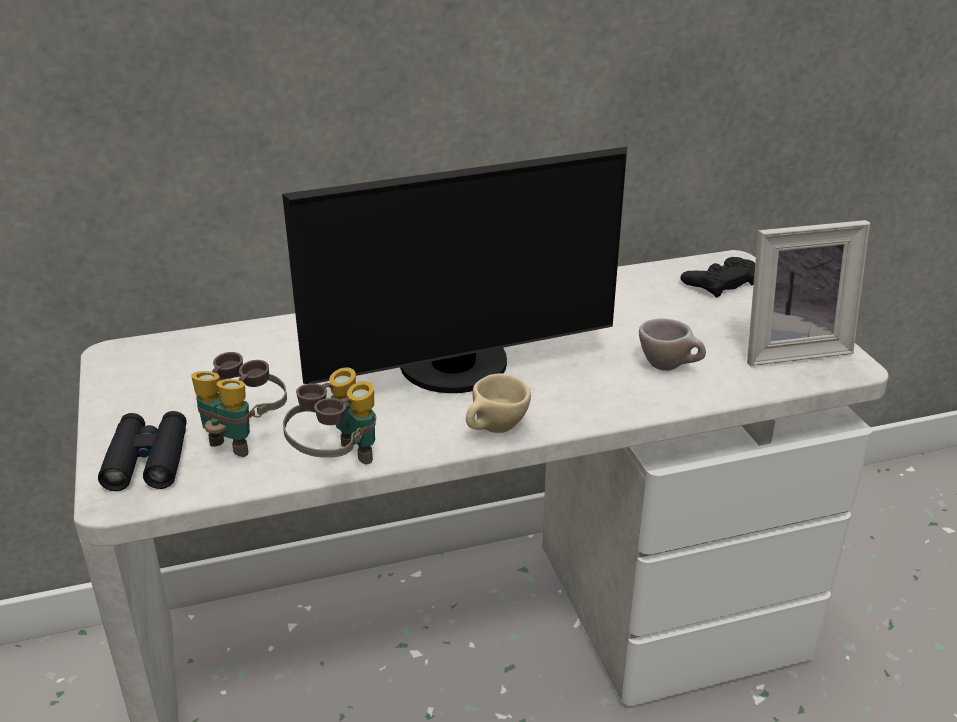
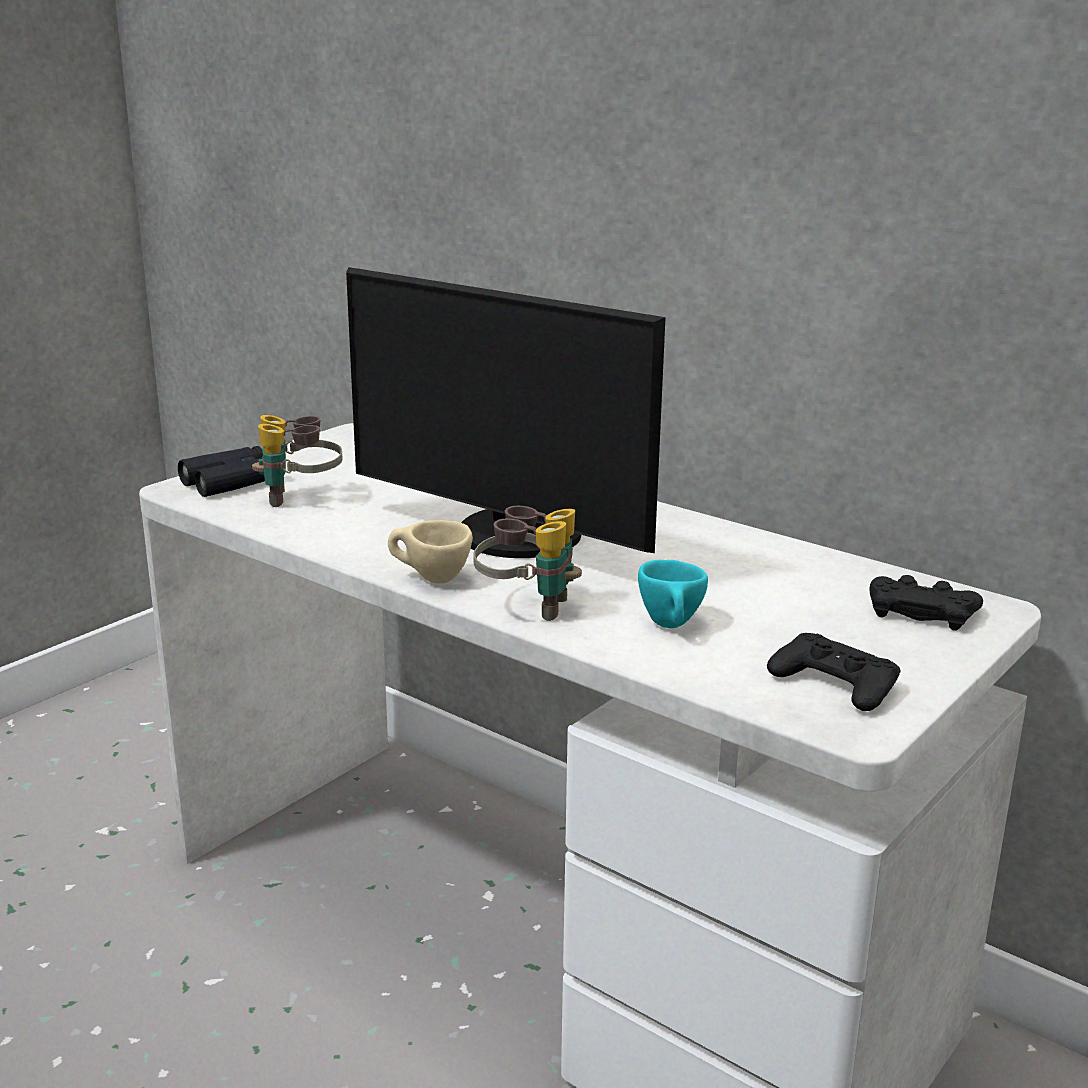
camera: 55 degrees right, 10 degrees down
(337, 462) = (304, 537): binoculars -> binoculars (528, 606)
(670, 367) = (673, 627): beige cup -> turquoise cup
(790, 348) = (835, 683): picture frame -> black game controller

